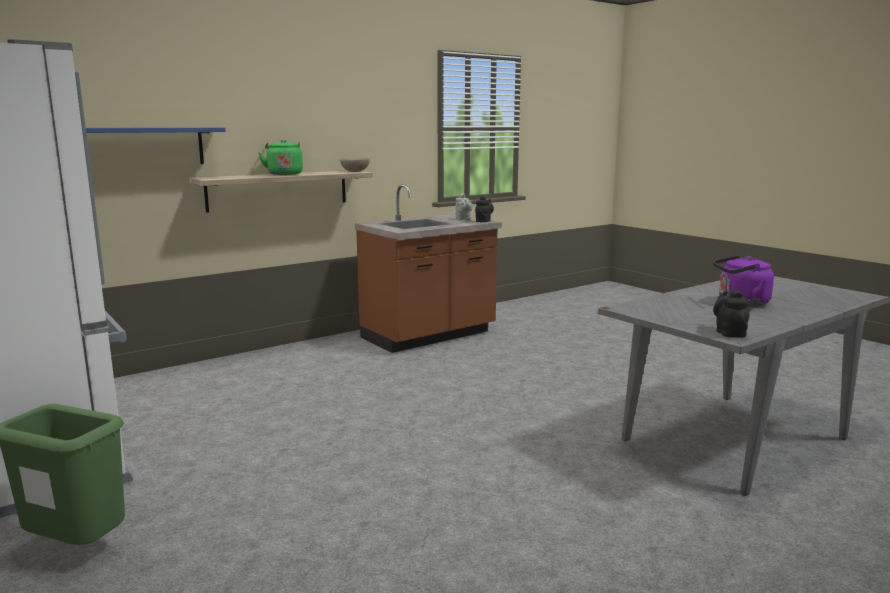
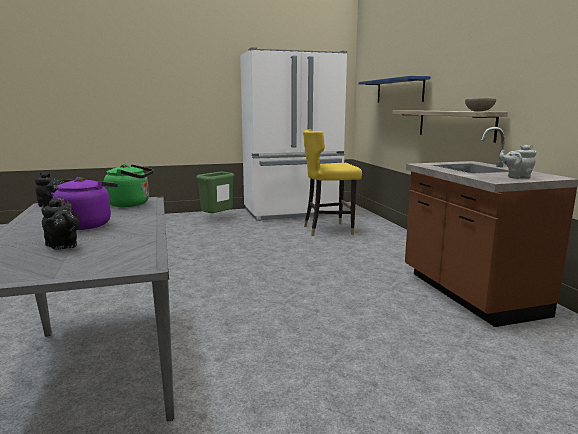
camera: 110 degrees right, 0 degrees up
(205, 406) = (329, 230): none -> yellow chair
(284, 174) = (444, 110): green kettle -> green kettle (131, 204)
(483, 221) = (497, 180): black teapot -> black teapot (62, 246)

